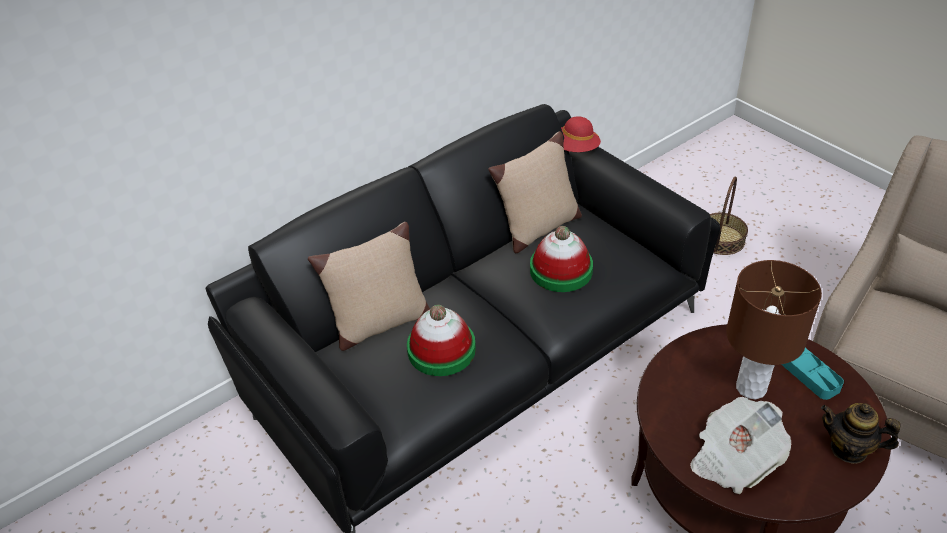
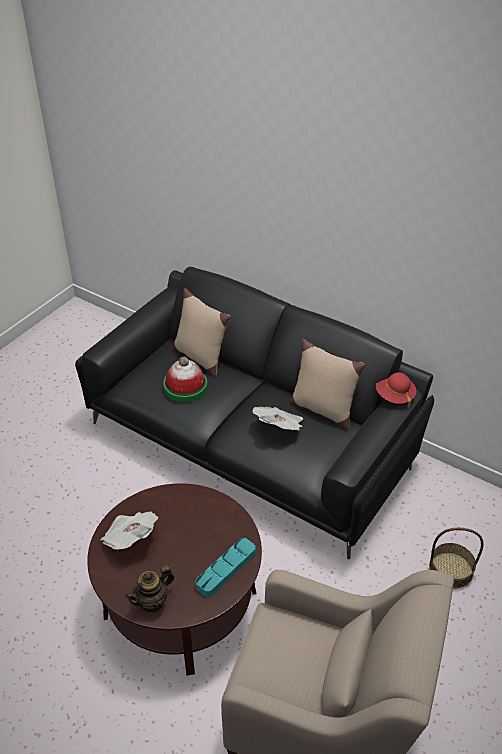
camera: 70 degrees right, 0 degrees up
(561, 270) = (279, 427): hat -> newspaper
(751, 388) = (195, 543): brown table lamp -> none
(849, 449) = (152, 602): teapot -> teapot turned 135 degrees counterclockwise

